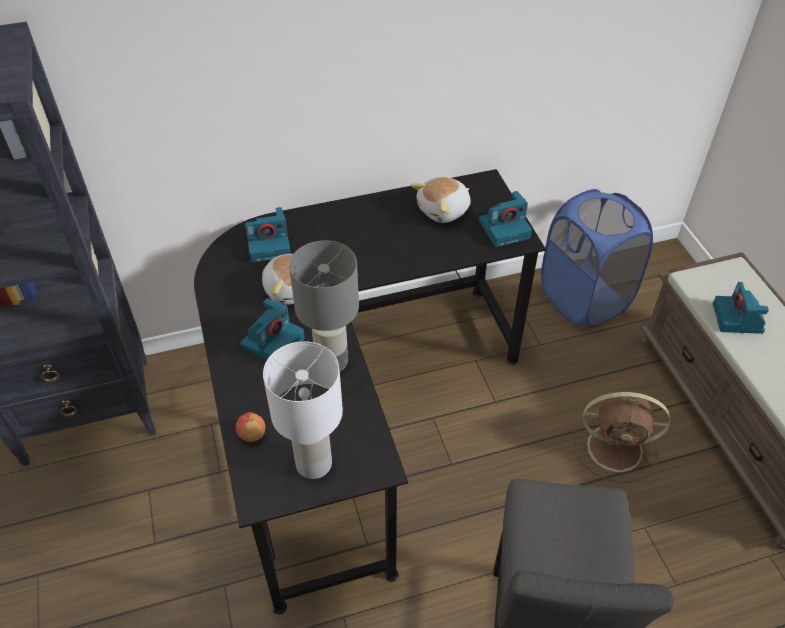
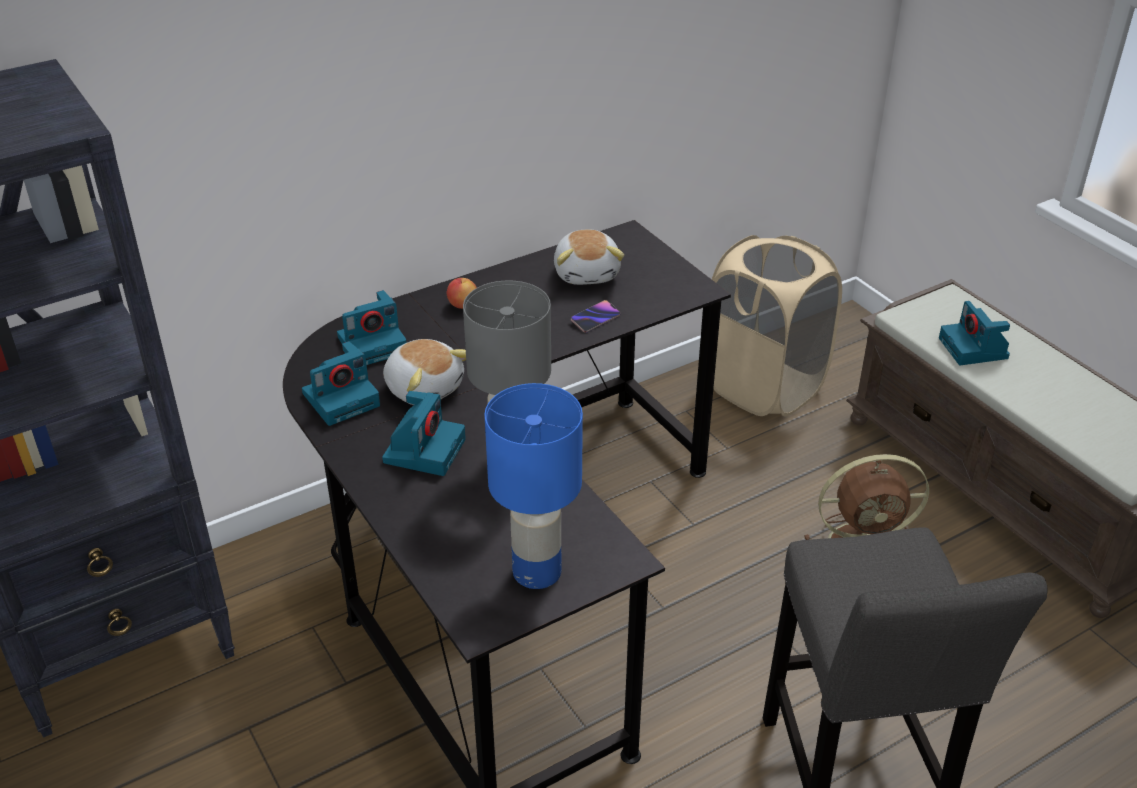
camera: 15 degrees left, 10 degrees down
(252, 434) = (440, 556): apple -> apple (462, 305)
(314, 465) = (537, 573): white table lamp -> blue table lamp
(435, 252) = (595, 319): none -> phone
(444, 210) = (587, 273): plush toy -> plush toy turned 45 degrees counterclockwise
(505, 228) = (672, 280): camera -> camera (342, 398)
(584, 299) = (764, 387): blue laundry basket -> beige laundry basket

